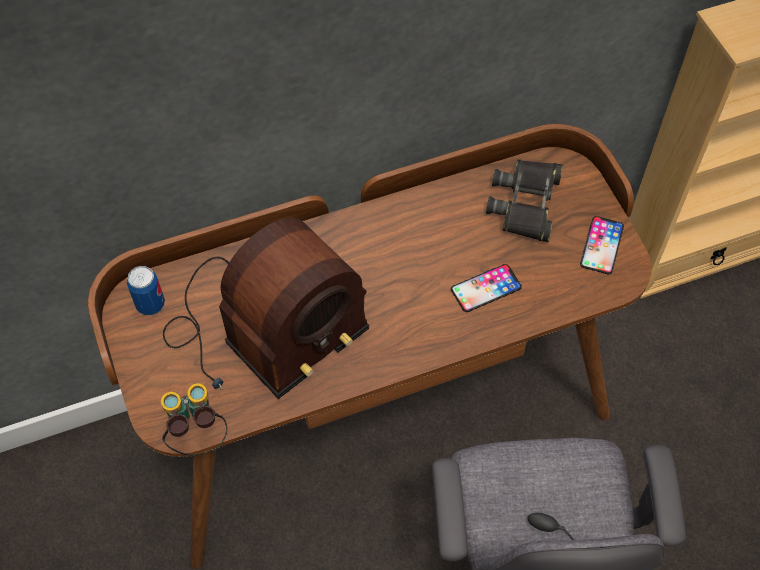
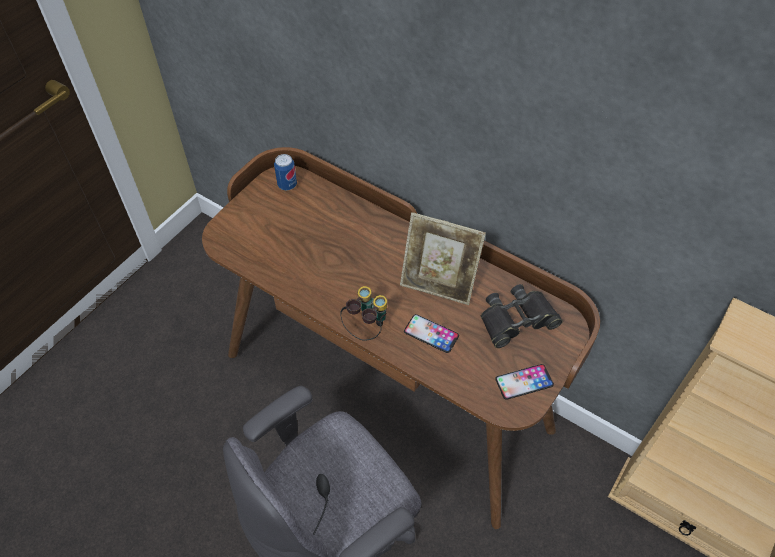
camera: 55 degrees right, 5 degrees down
(197, 436) = (221, 252): binoculars -> binoculars (366, 328)
(262, 330) = (310, 241): radio -> none
(428, 242) = (438, 284): none -> picture frame

